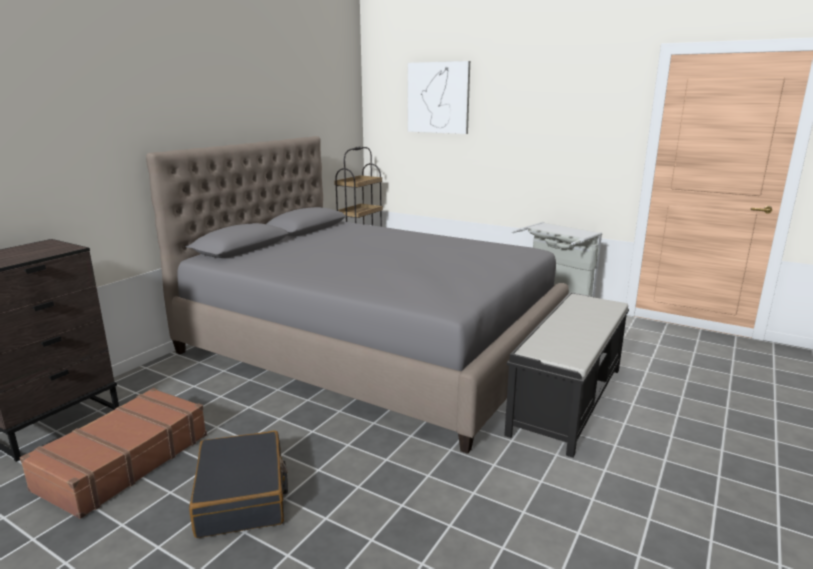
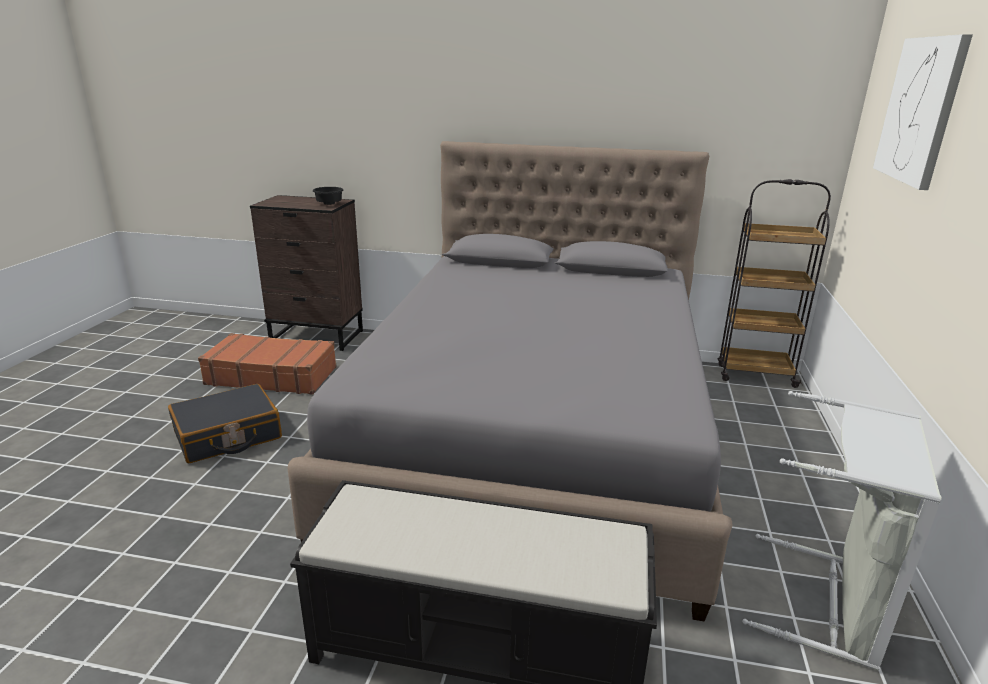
camera: 70 degrees right, 5 degrees up
(53, 246) = (330, 204): none -> black bowl

